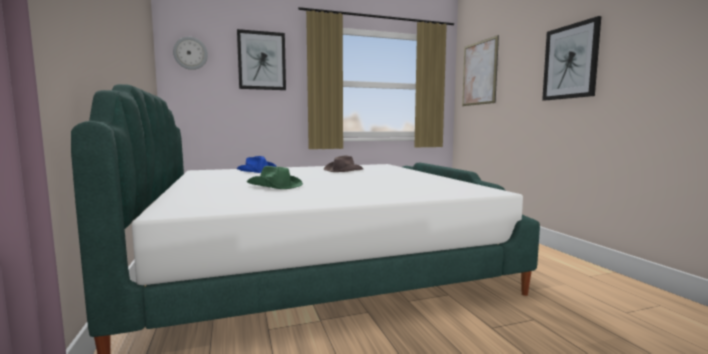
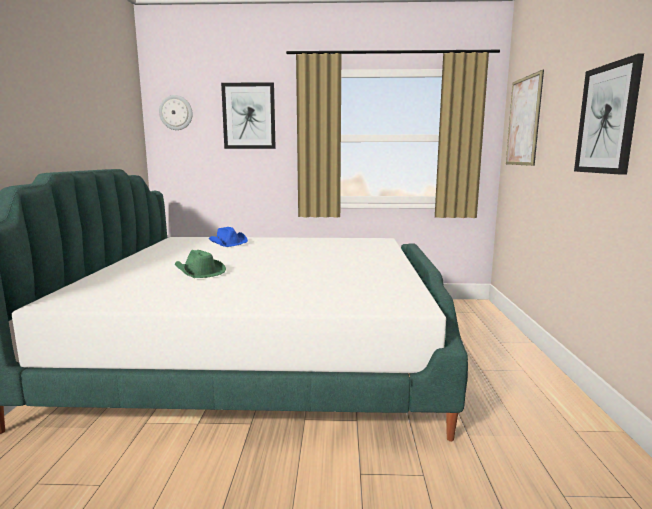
camera: 20 degrees right, 5 degrees up
(343, 170) = (317, 248): brown hat -> none

